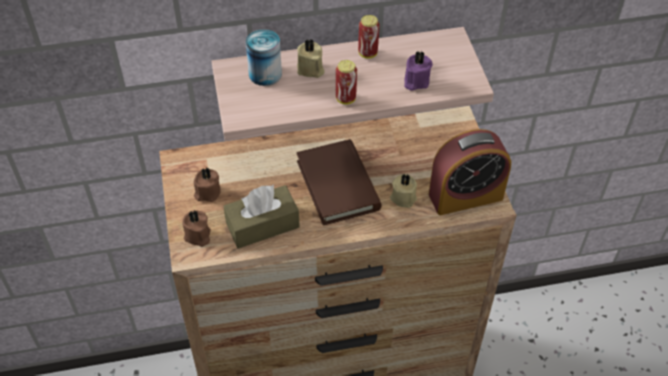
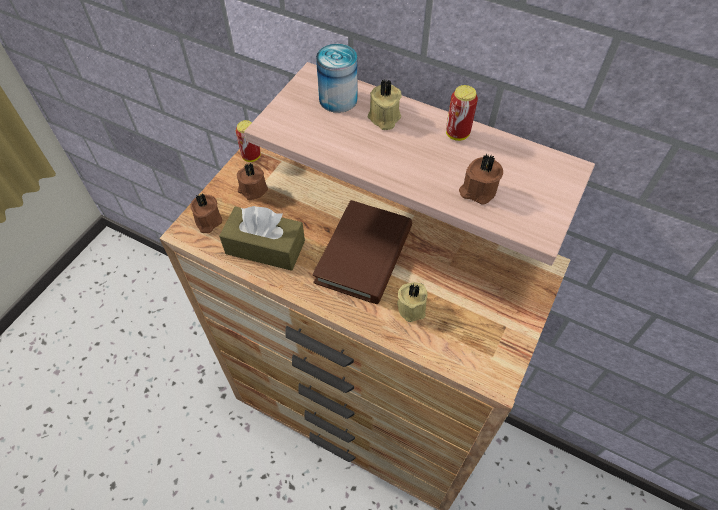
camera: 40 degrees right, 5 degrees up
(345, 99) = (386, 166): can -> can (251, 156)
(415, 81) = (477, 190): purple candle -> brown candle
(465, 196) = (475, 350): alarm clock -> none

